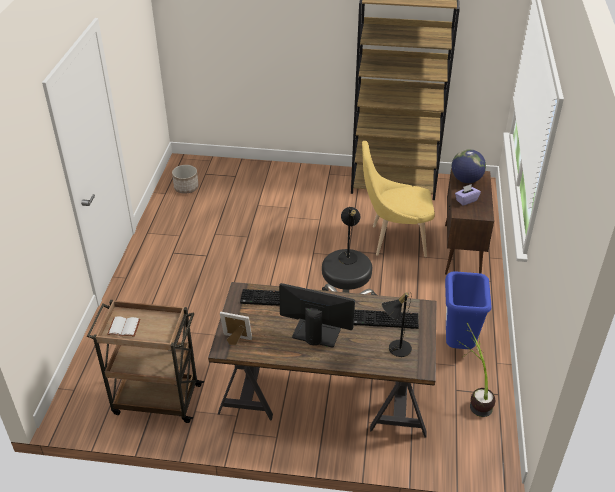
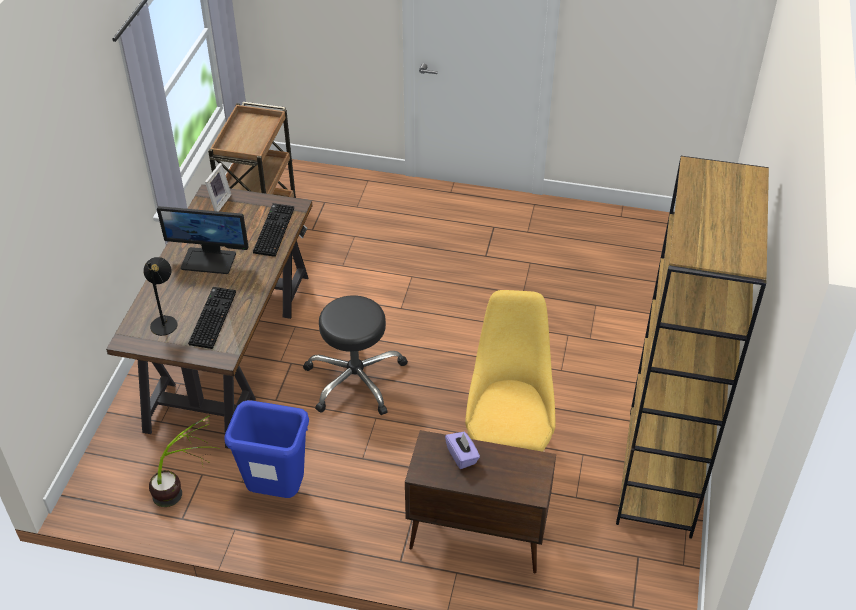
camera: 95 degrees right, 5 degrees up
(125, 327) = (251, 125): white book -> none
(186, 188) = (635, 235): planter -> none
(315, 333) = (209, 260): monitor -> monitor turned 75 degrees clockwise
(348, 255) = (367, 319): black table lamp -> none
(466, 180) = (519, 468): globe -> none

